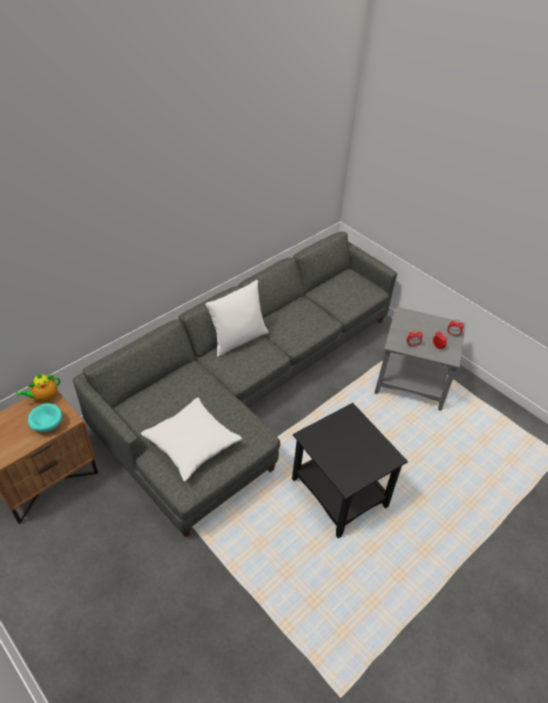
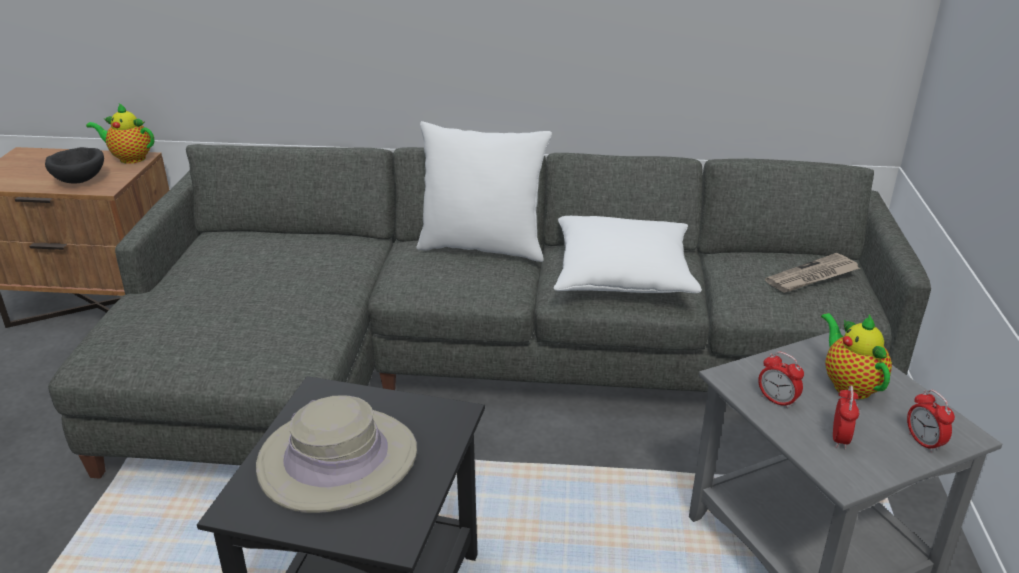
camera: 50 degrees right, 15 degrees down
(47, 424) = (80, 179): turquoise bowl -> black bowl
(192, 444) = (195, 315): white pillow -> white pillow (623, 275)
(347, 450) = (338, 460): none -> beige hat
(351, 285) = (812, 277): none -> newspaper
(420, 326) = (849, 385): none -> teapot

